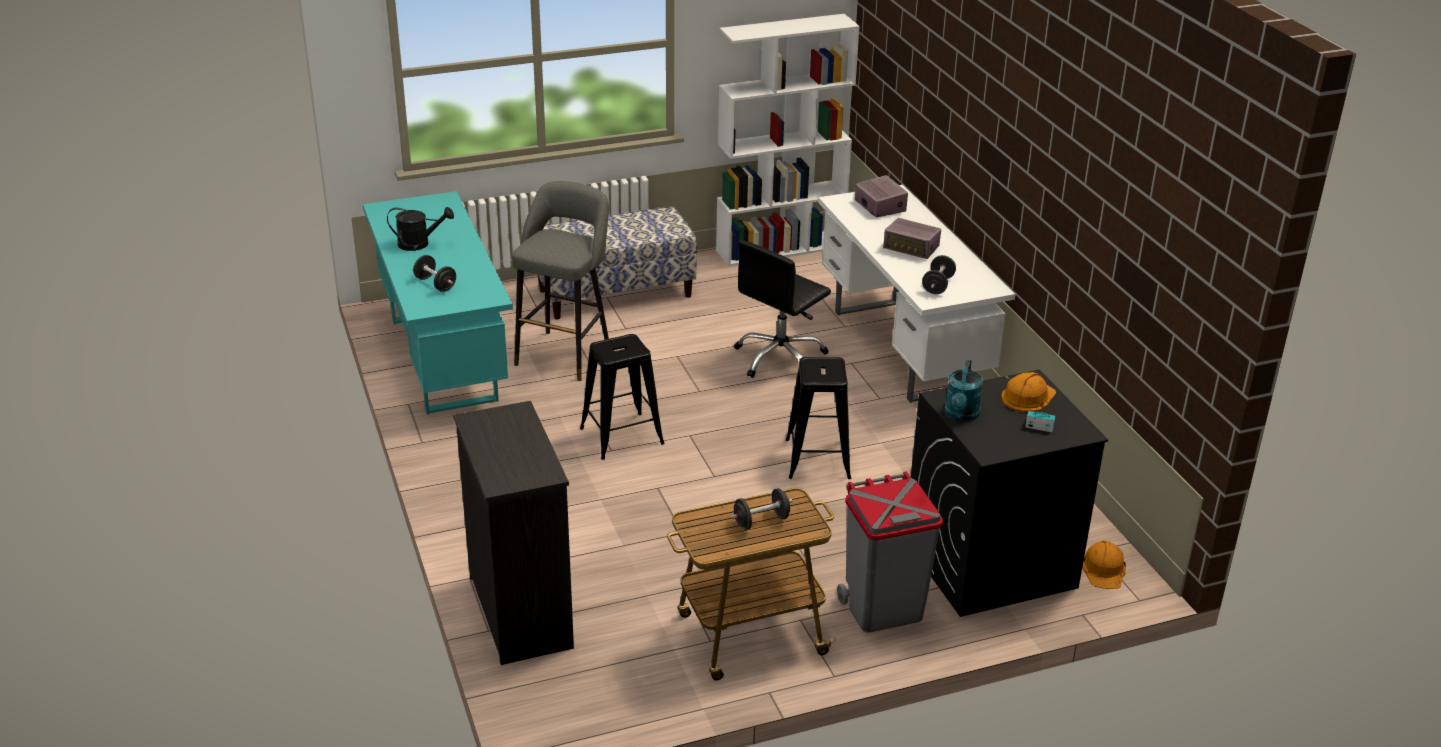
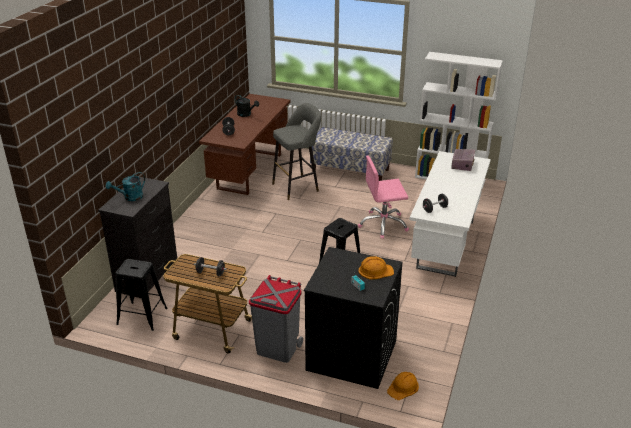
camera: 40 degrees right, 0 degrees up
(442, 359) = (249, 171): turquoise desk -> brown desk
(622, 436) = (274, 228): black stool -> black stool (142, 316)
(780, 358) = (383, 224): black office chair -> pink office chair
(911, 248) = (448, 188): radio -> none
(961, 415) = (330, 264): turquoise watering can -> turquoise watering can (130, 197)

